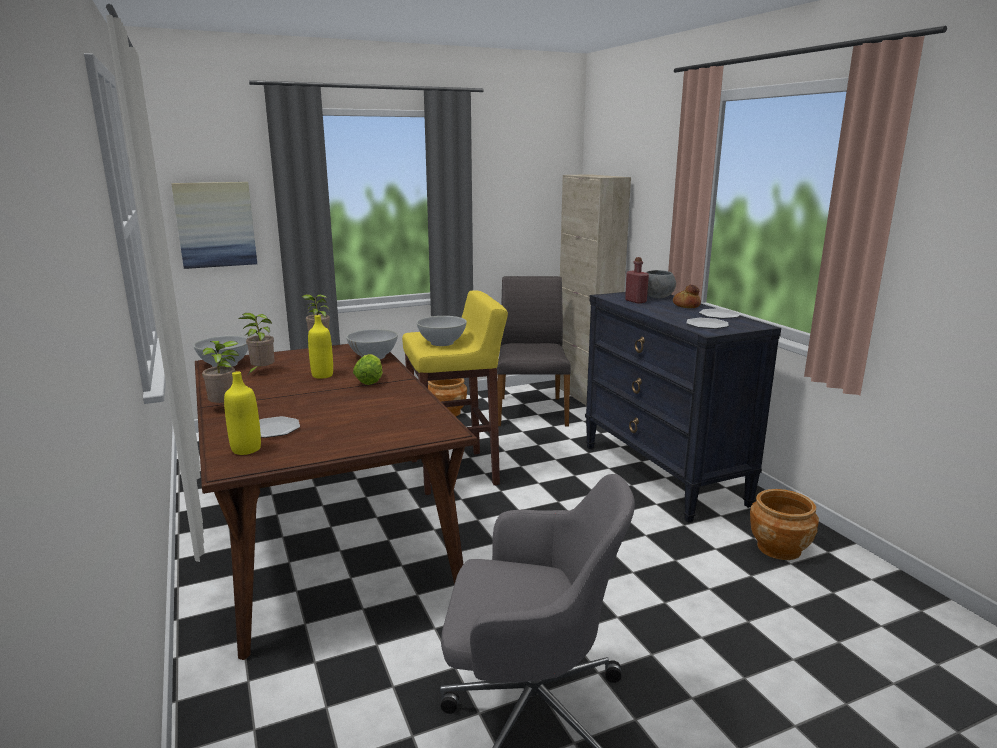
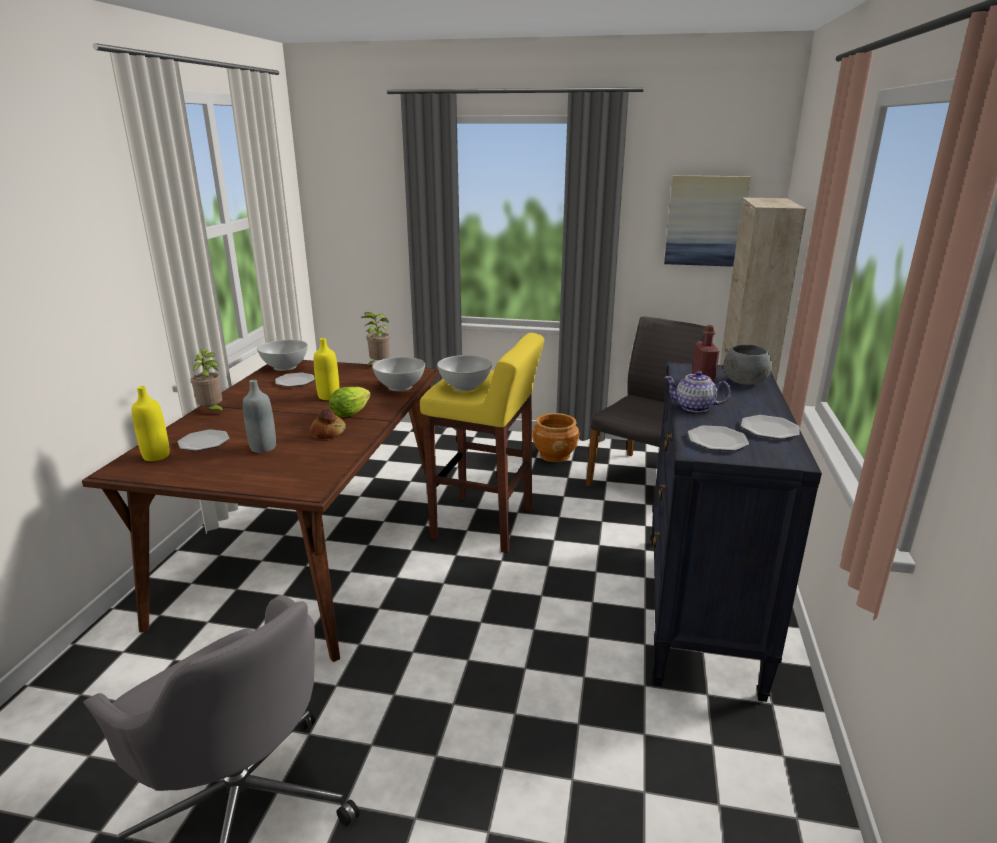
camera: 35 degrees right, 5 degrees up
(215, 224) = (360, 230): picture -> picture (705, 221)
(261, 372) = (294, 381): potted plant -> plate
(343, 419) = (263, 448): none -> grey bottle
(660, 313) = (695, 407): none -> teapot
(686, 305) = (757, 403): bread -> bread (328, 433)
(778, 548) = (729, 775): brown planter -> none

